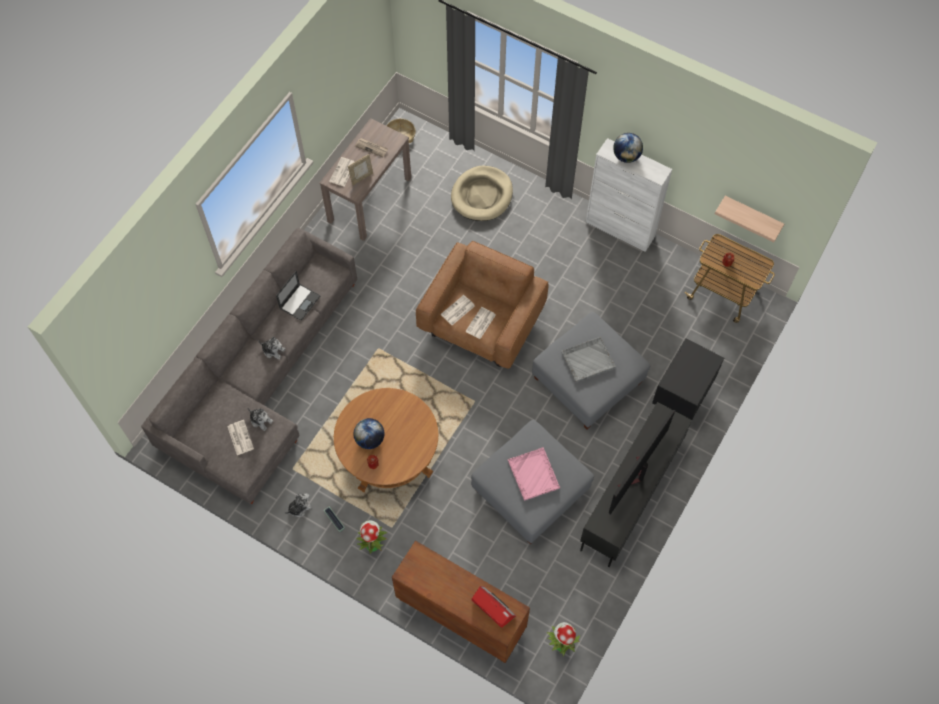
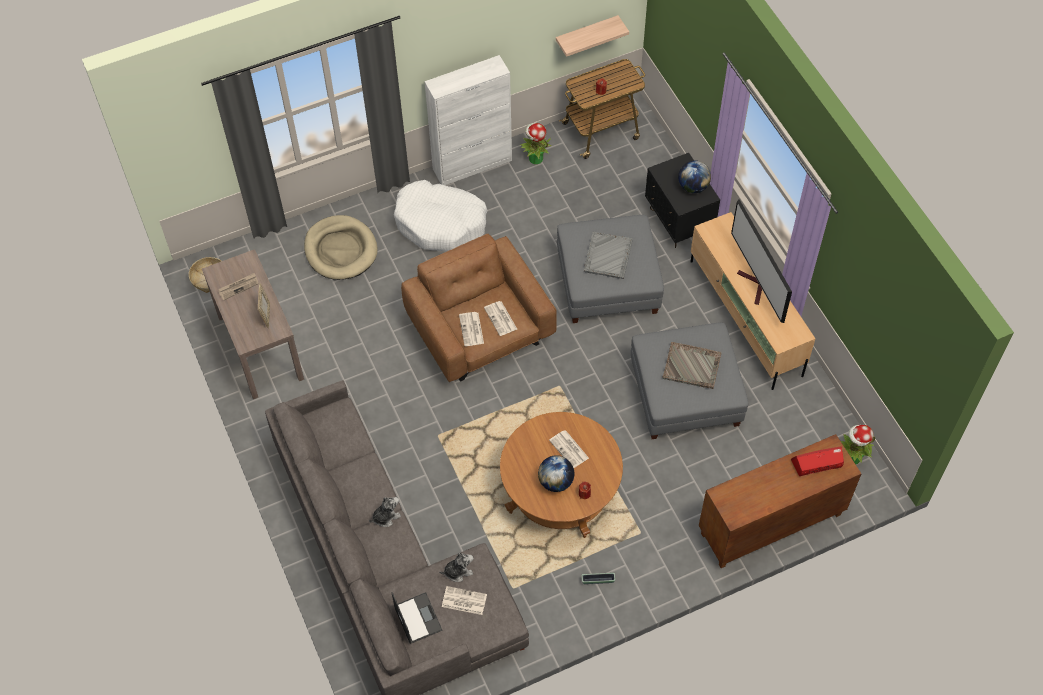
camera: 55 degrees left, 5 degrees down
(299, 508) = (560, 605): plush toy -> none
(300, 301) = (349, 460): laptop -> laptop (417, 617)
(342, 172) = (245, 328): newspaper -> newspaper (569, 449)
(372, 544) = (646, 560): potted plant -> potted plant (535, 158)
(533, 475) = (692, 366): pink tray -> grey tray
(553, 241) = (440, 223): none -> white dog bed
(626, 156) = (457, 79): globe -> globe (693, 186)
(630, 495) = (745, 318): black tv stand -> beige tv stand

